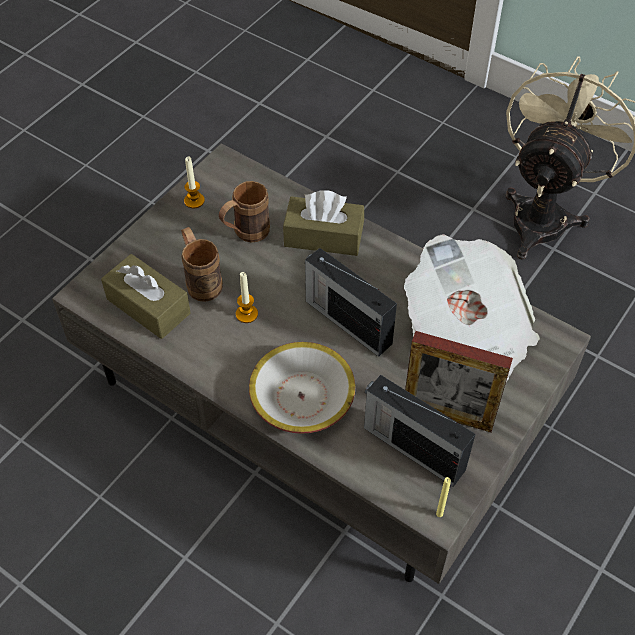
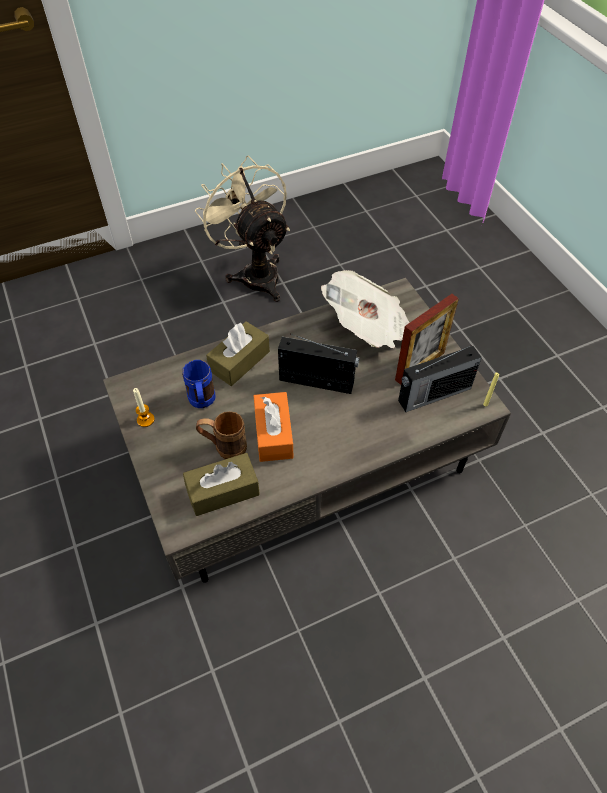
camera: 60 degrees left, 0 degrees up
(245, 234) = (202, 403): brown mug -> blue mug
(246, 314) = (273, 433): candle -> orange tissue box
(301, 396) = (361, 433): bowl -> none
(347, 321) = (318, 381): radio -> radio turned 150 degrees counterclockwise

